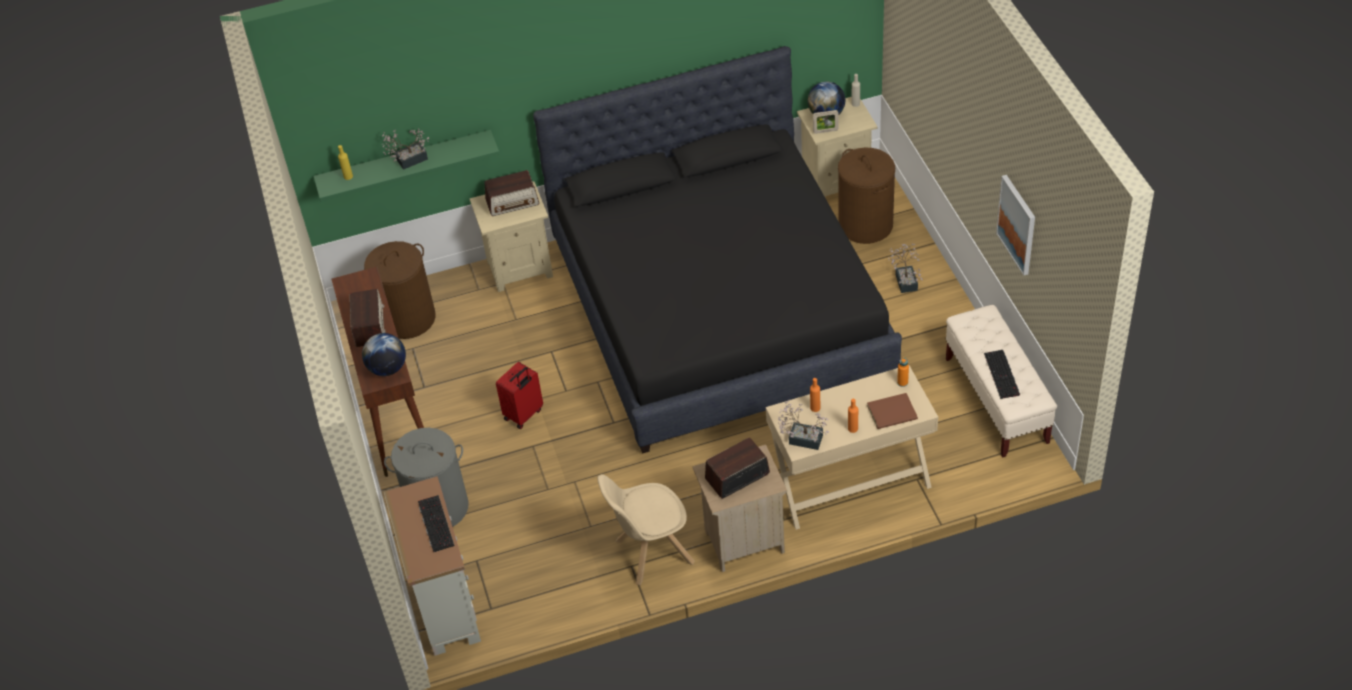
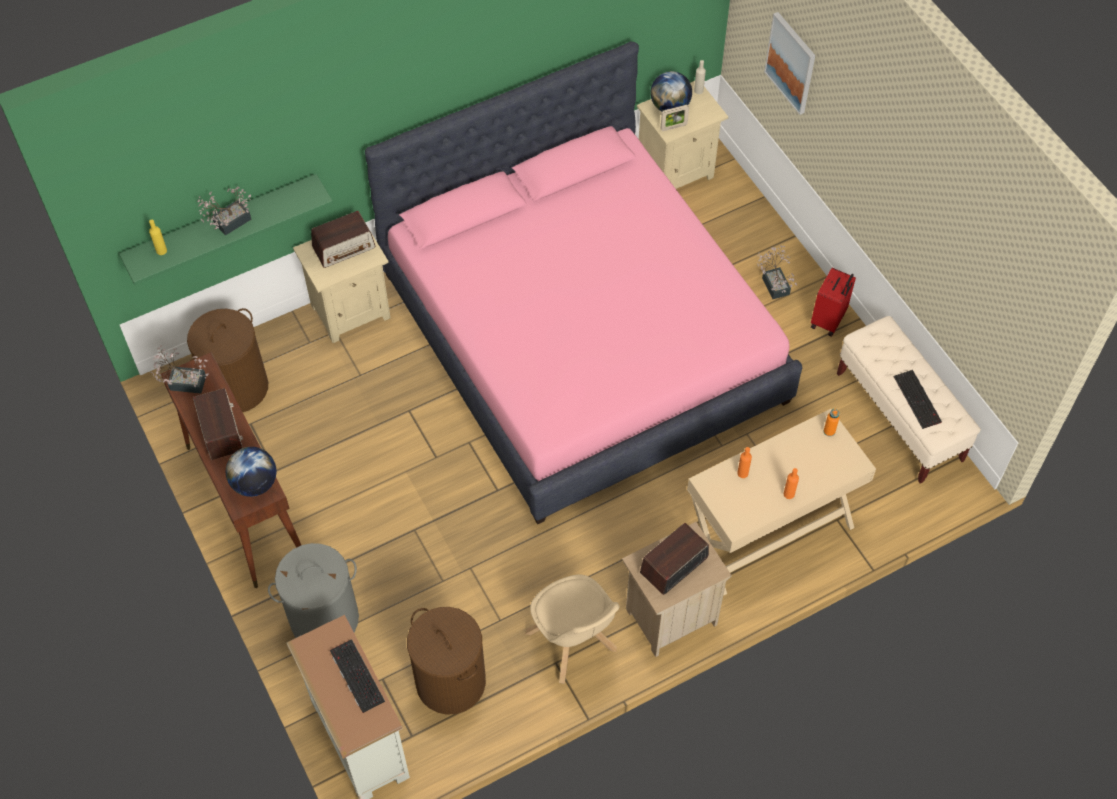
camera: 15 degrees left, 10 degrees up
(524, 415) = (396, 492): red suitcase -> red suitcase (829, 320)
(650, 553) = (573, 644): beige chair -> beige chair turned 90 degrees counterclockwise
(719, 307) = (582, 336): black bed -> pink bed
(802, 438) = (736, 512): potted plant -> potted plant (183, 382)
(865, 225) = (717, 221): brown laundry basket -> brown laundry basket (450, 682)
(893, 413) = (828, 469): brown book -> none
(1017, 224) = (935, 244): picture -> picture (791, 62)

